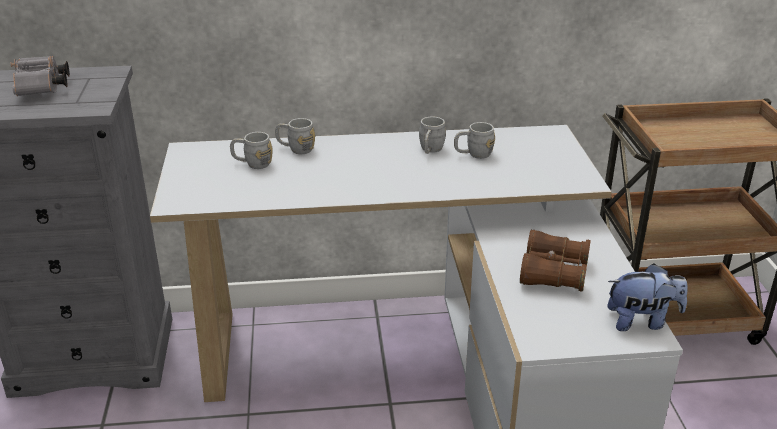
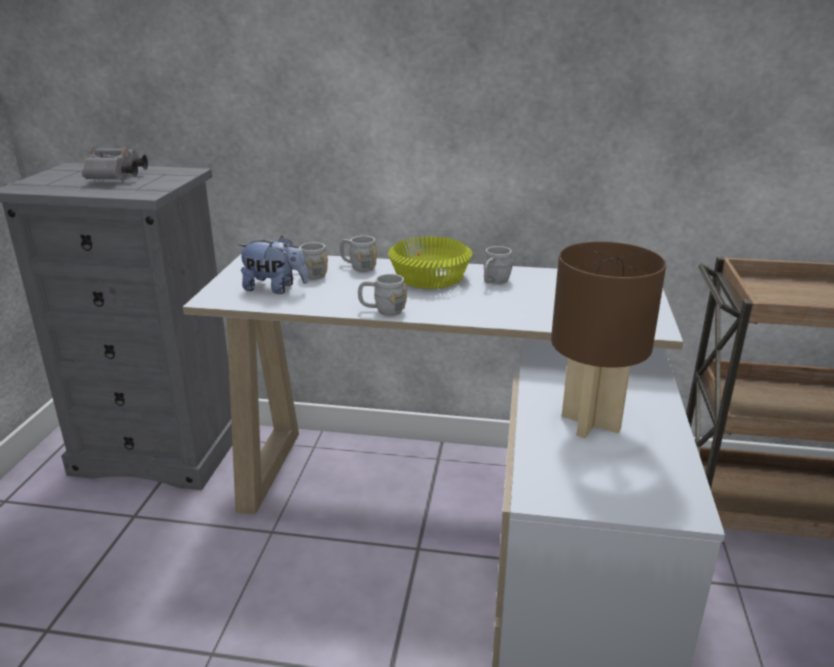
camera: 15 degrees right, 5 degrees down
(369, 152) = (430, 277): none -> yellow bowl
(473, 154) = (539, 290): grey mug -> grey mug (382, 310)
(553, 273) = (590, 422): brown binoculars -> brown table lamp
(642, 321) = (681, 491): plush toy -> plush toy (275, 289)

